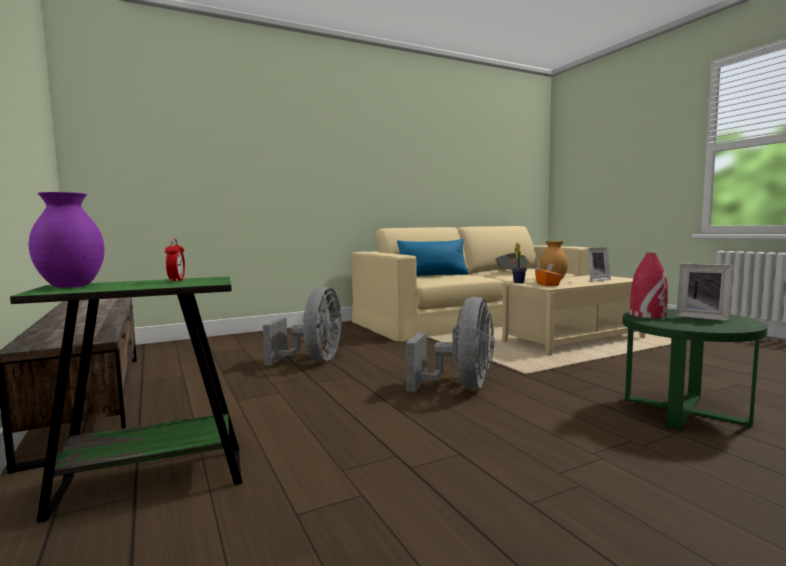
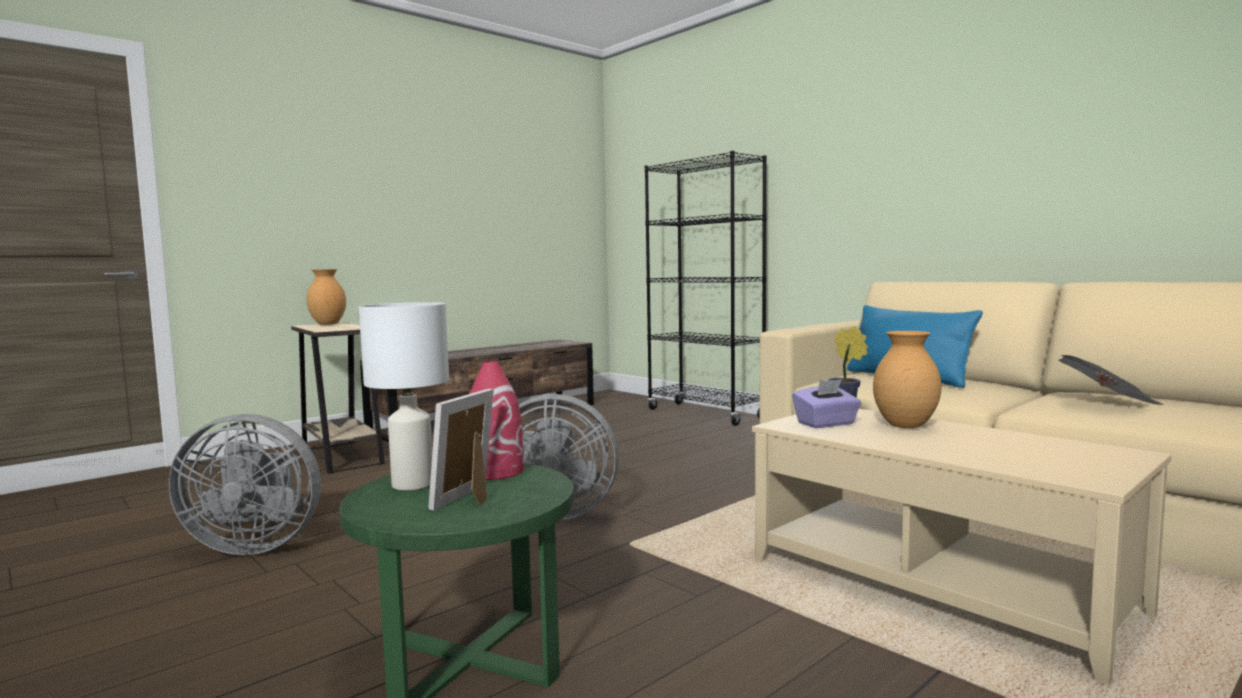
camera: 75 degrees right, 0 degrees up
(70, 286) = (327, 324): purple vase -> brown vase
(152, 481) = (341, 456): green side table -> beige side table
(176, 281) = (346, 327): alarm clock -> none
(248, 337) = (705, 414): none -> black bookcase
(314, 360) = (628, 447): grey fan -> grey fan (255, 545)
(548, 285) = (826, 424): orange tissue box -> purple tissue box
(596, 280) = (986, 450): picture frame -> none
(684, 324) = (413, 484): none -> white table lamp

